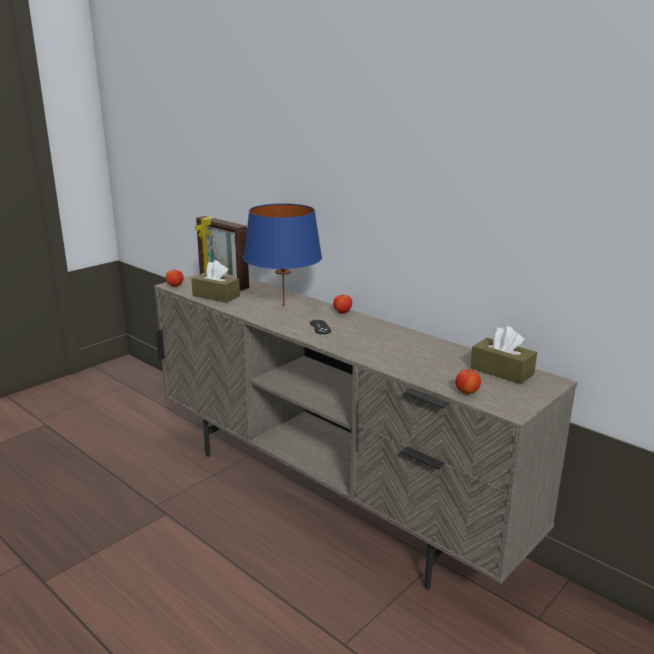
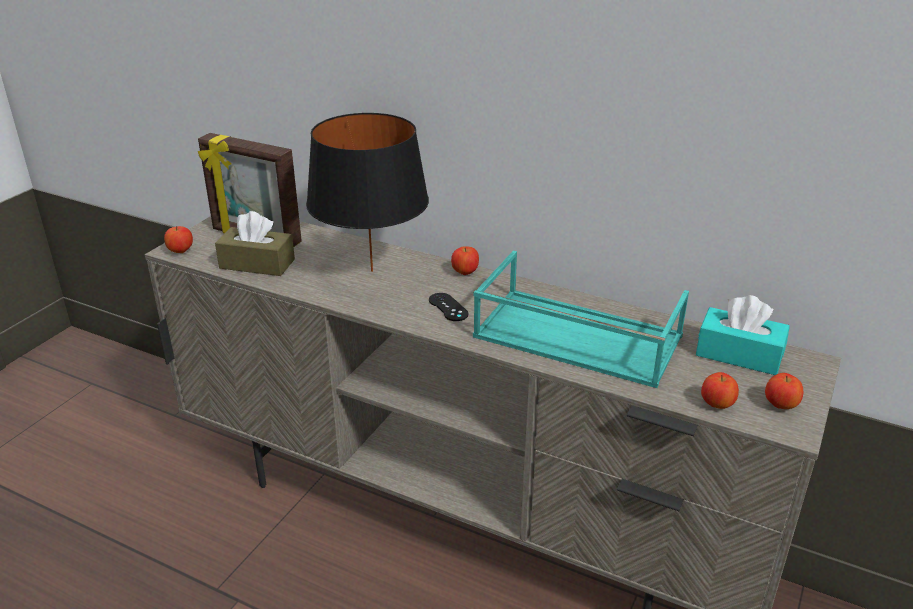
camera: 15 degrees left, 10 degrees up
(283, 306) = (371, 271): blue table lamp -> black table lamp
(393, 350) = (574, 337): none -> turquoise tray
(501, 371) = (739, 354): brown tissue box -> turquoise tissue box
(512, 398) = (780, 405): none -> apple

